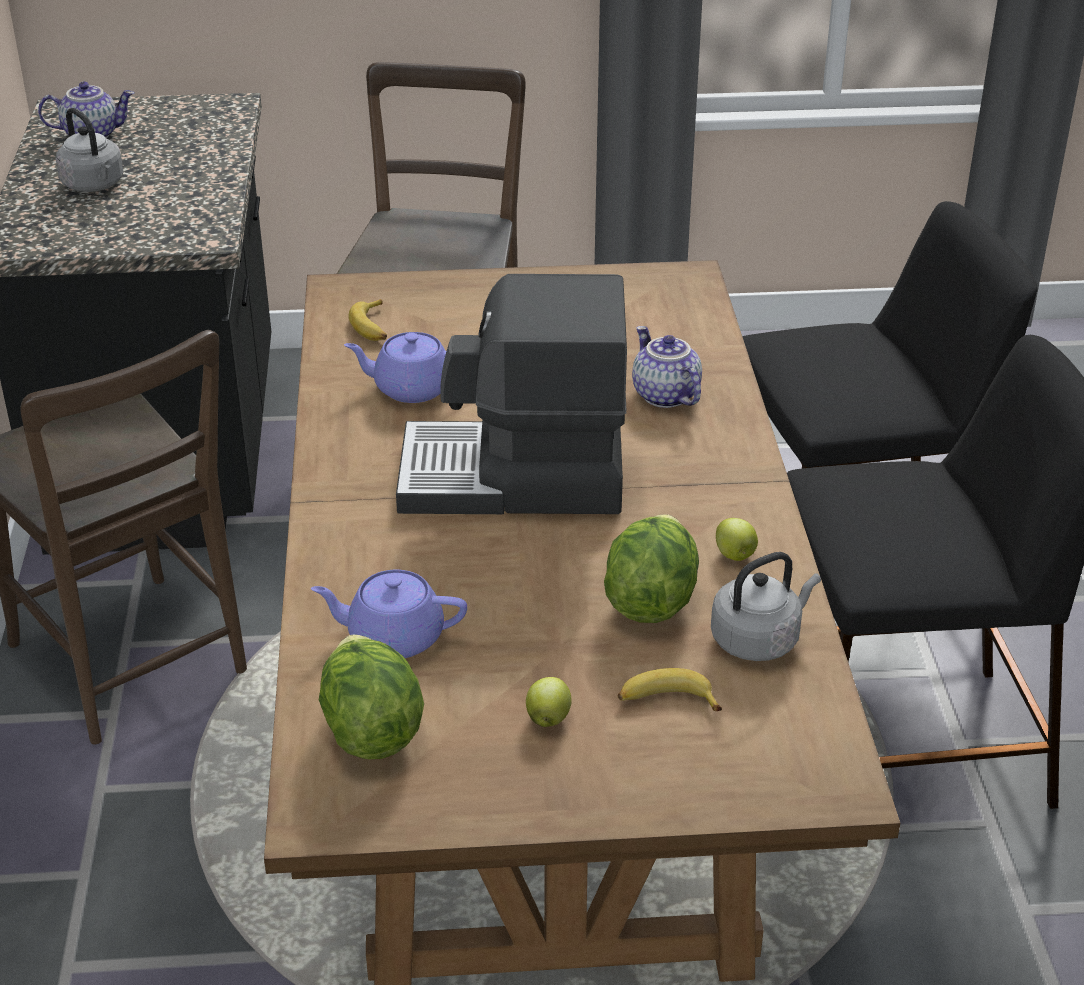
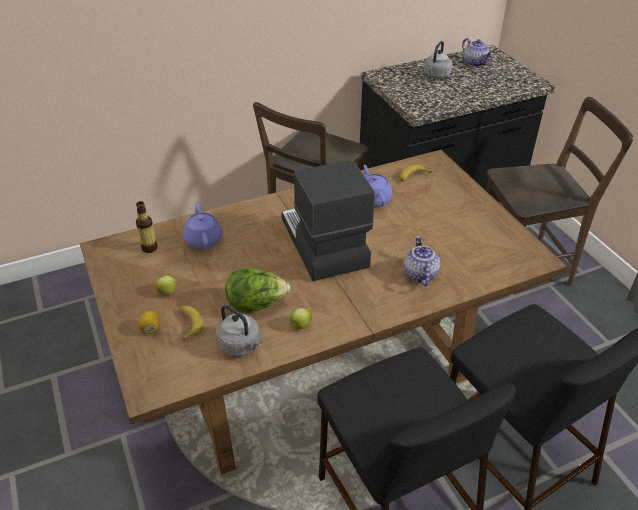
camera: 70 degrees right, 5 degrees up
(370, 729) = (149, 248): lettuce -> bottle
(656, 760) = (151, 329): none -> lemon
(663, 395) = (419, 274): teapot -> teapot turned 45 degrees counterclockwise

